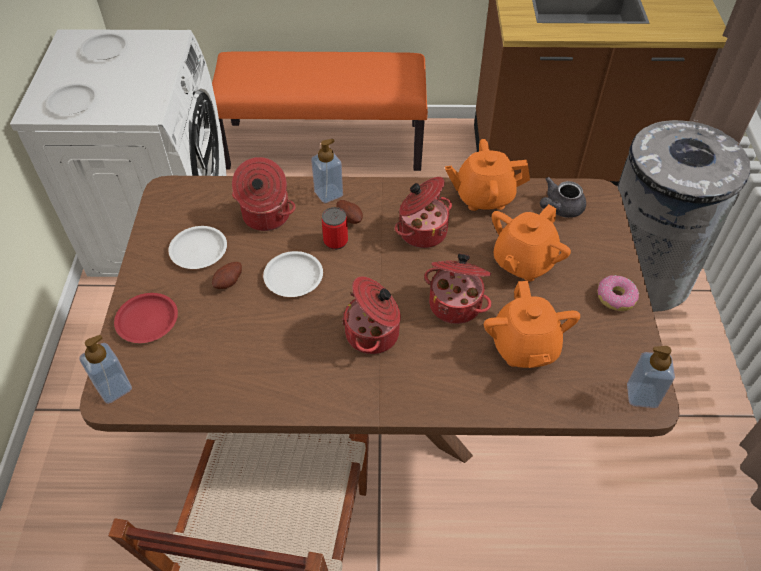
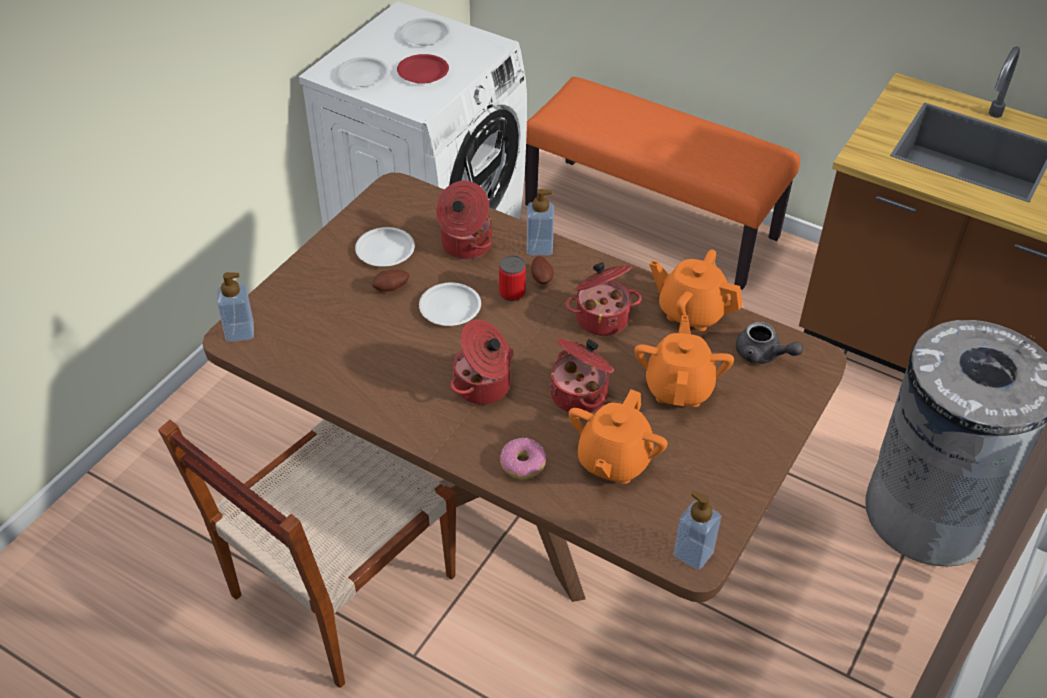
camera: 30 degrees right, 5 degrees down
(147, 320) = (302, 290): red plate -> red plate (423, 72)
(523, 262) = (679, 387): orange teapot -> orange teapot turned 120 degrees clockwise
(559, 208) = (762, 355): grey teapot -> grey teapot turned 135 degrees counterclockwise
(615, 297) = (746, 460): donut -> donut (522, 463)

